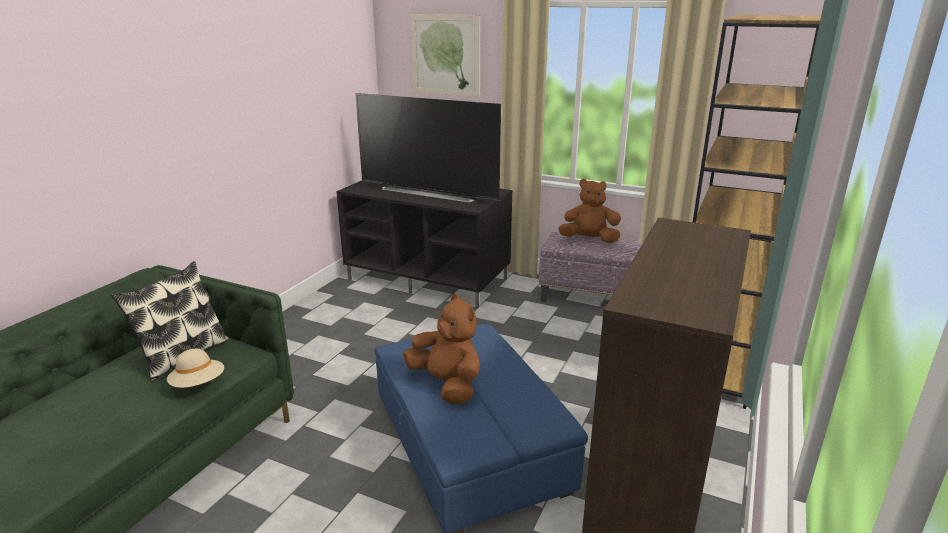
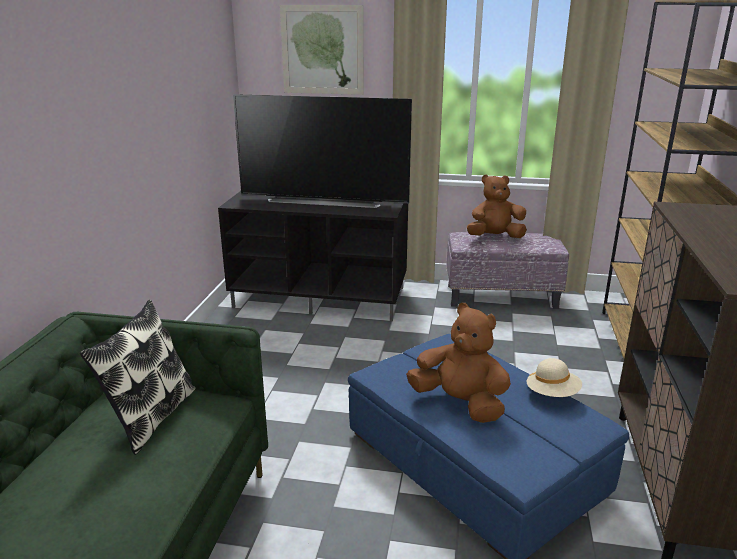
camera: 15 degrees left, 0 degrees up
(198, 384) = (197, 448): beige hat -> beige hat (552, 394)

